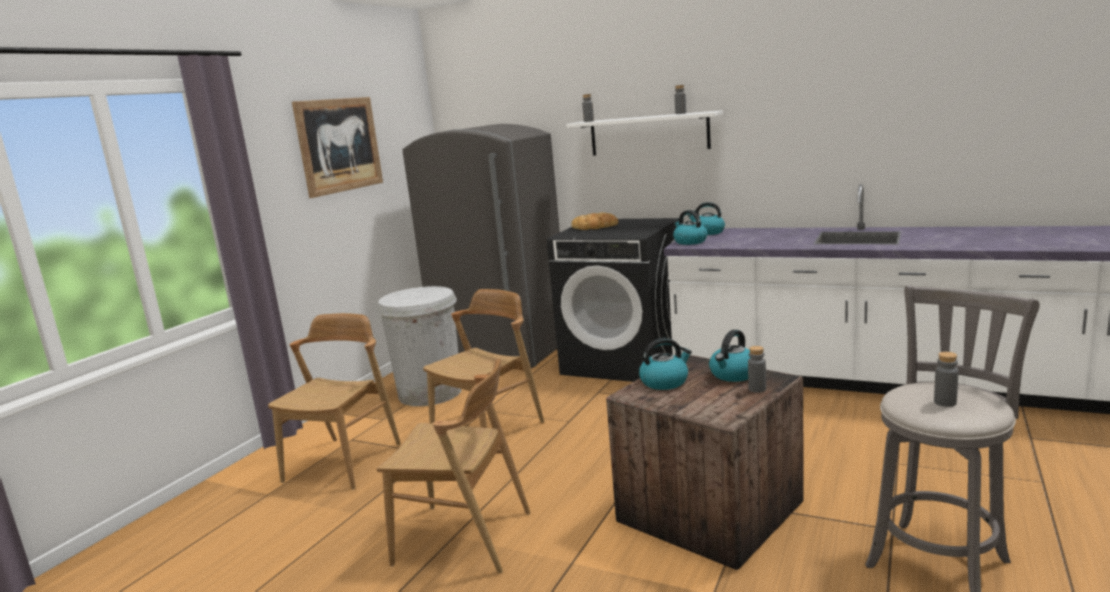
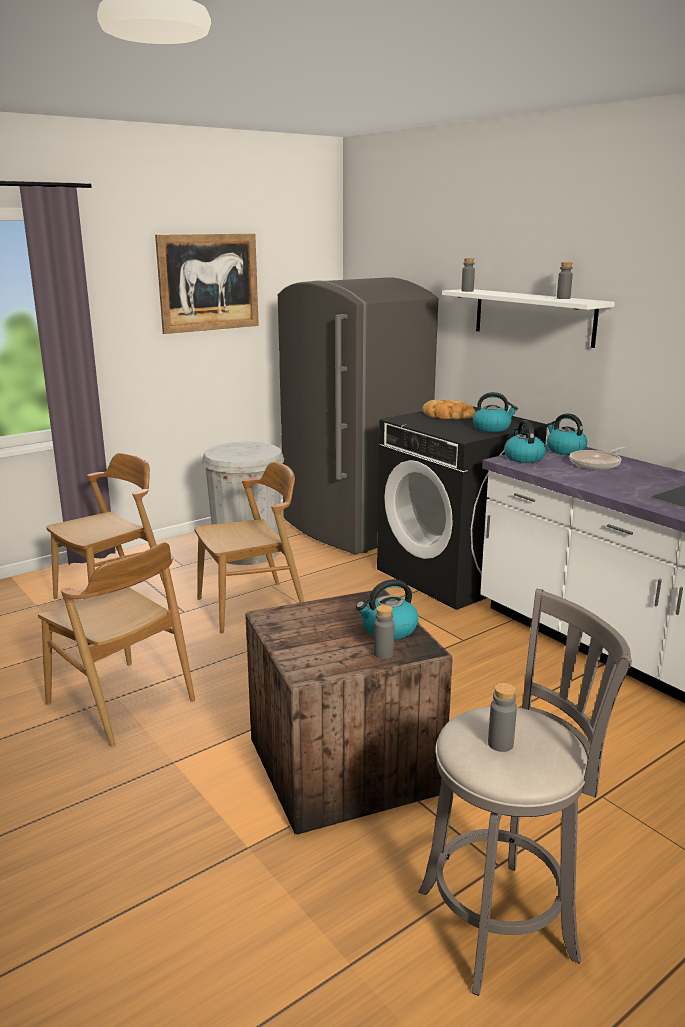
camera: 25 degrees right, 5 degrees up
(665, 382) = (316, 614): kettle -> kettle (492, 428)
(744, 234) = (597, 463): none -> frying pan

